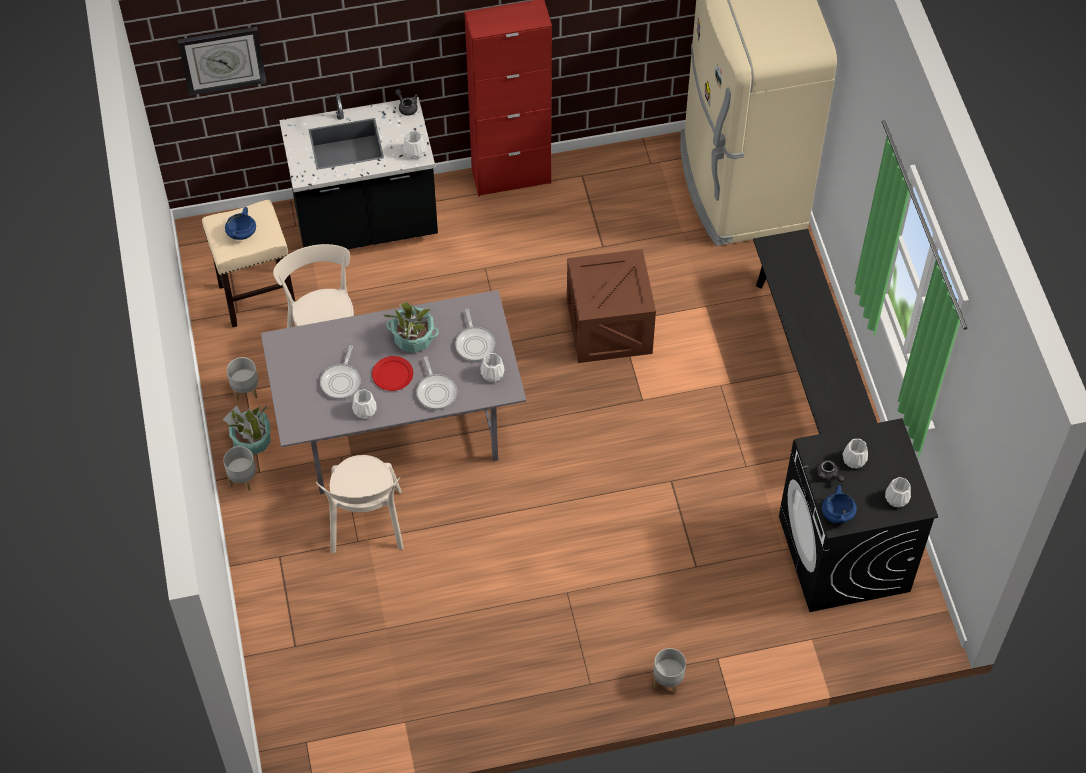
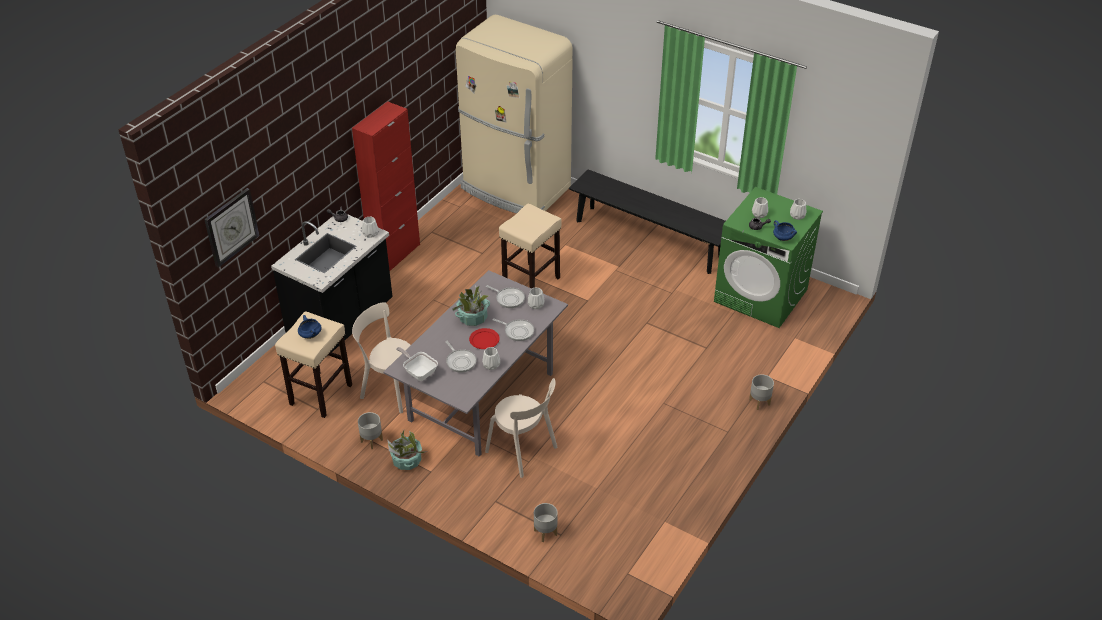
camera: 45 degrees left, 15 degrees down
(242, 479) = (425, 482): grey planter -> grey planter (545, 532)
(291, 361) = (419, 372): none -> frying pan
(609, 327) = (531, 283): crate -> beige stool
(844, 554) = (761, 296): black washing machine -> green washing machine

